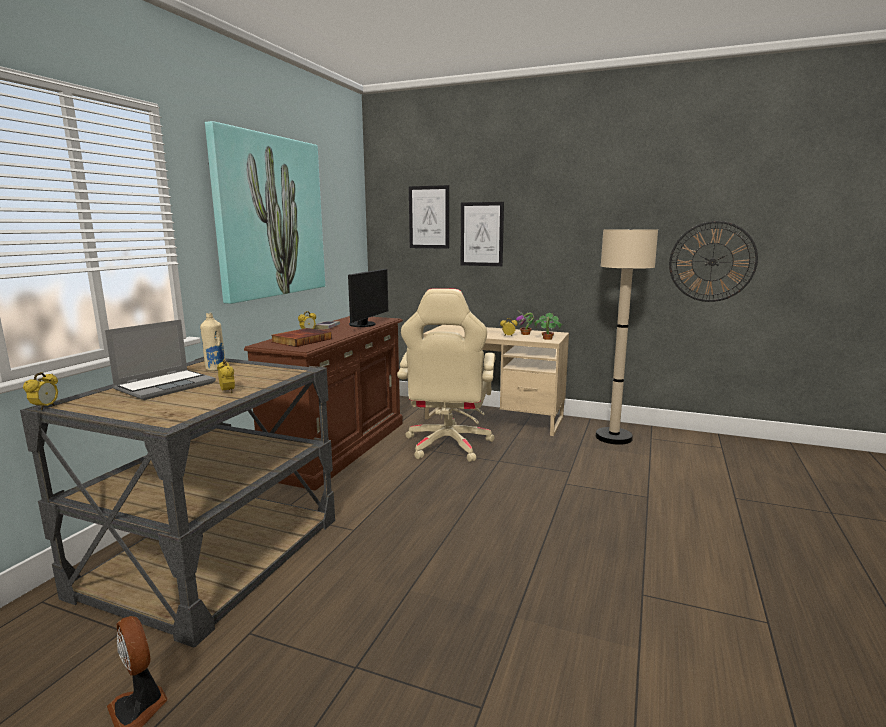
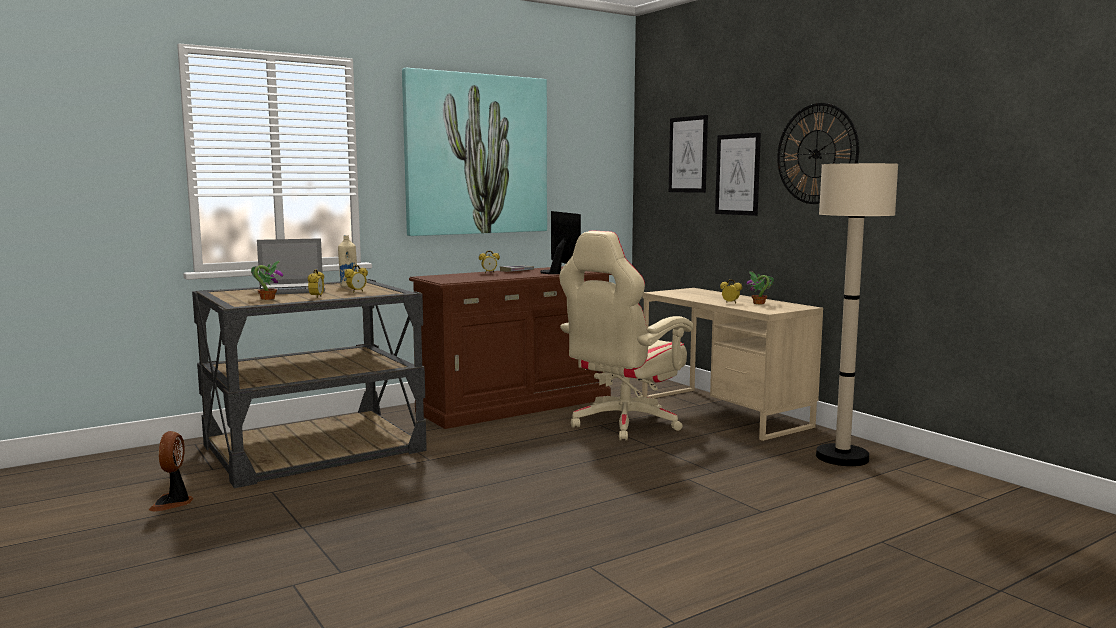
camera: 35 degrees right, 5 degrees down
(45, 407) = (205, 291): alarm clock -> alarm clock (356, 291)
(301, 340) = (464, 277): book -> none
(365, 325) = (558, 272): monitor -> monitor turned 75 degrees counterclockwise
(547, 339) = (769, 309): potted plant -> potted plant (267, 298)
(712, 262) = (1008, 212): wall clock -> wall clock (816, 154)

